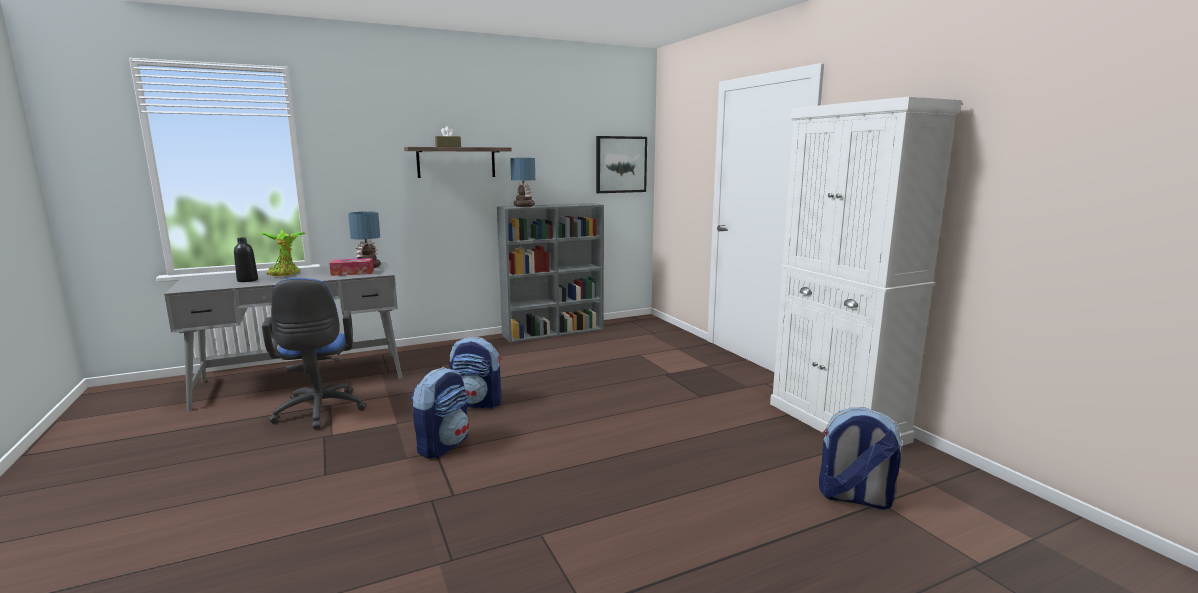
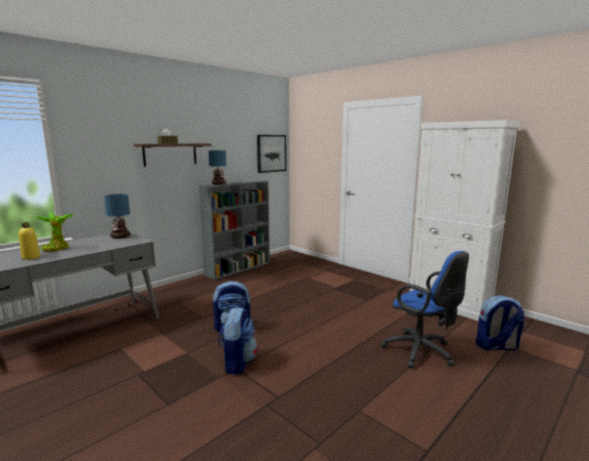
camera: 20 degrees left, 0 degrees up
(247, 280) = (31, 257): black bottle -> yellow bottle
(319, 412) = (116, 355): blue office chair -> blue office chair (422, 352)
(352, 273) = (116, 242): tissue box -> none

